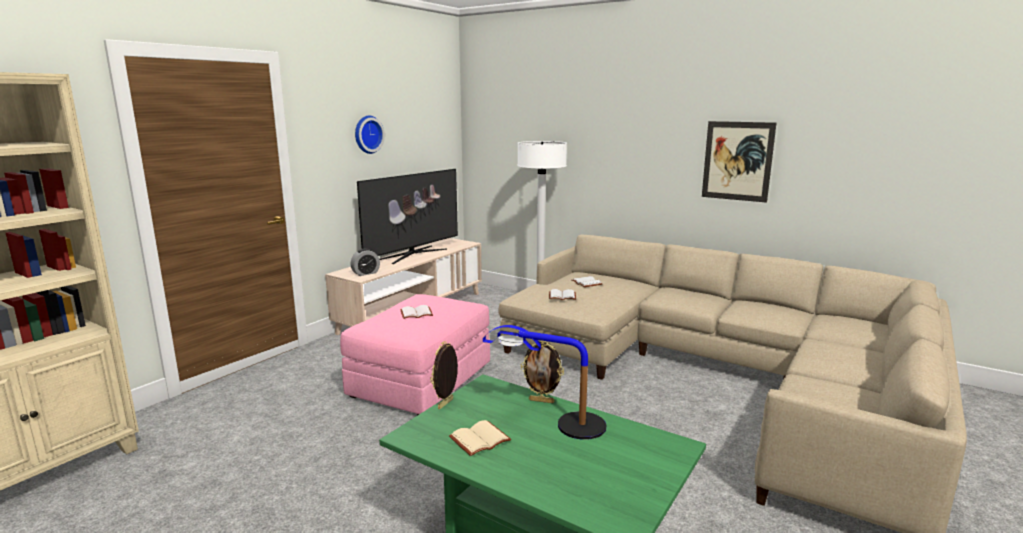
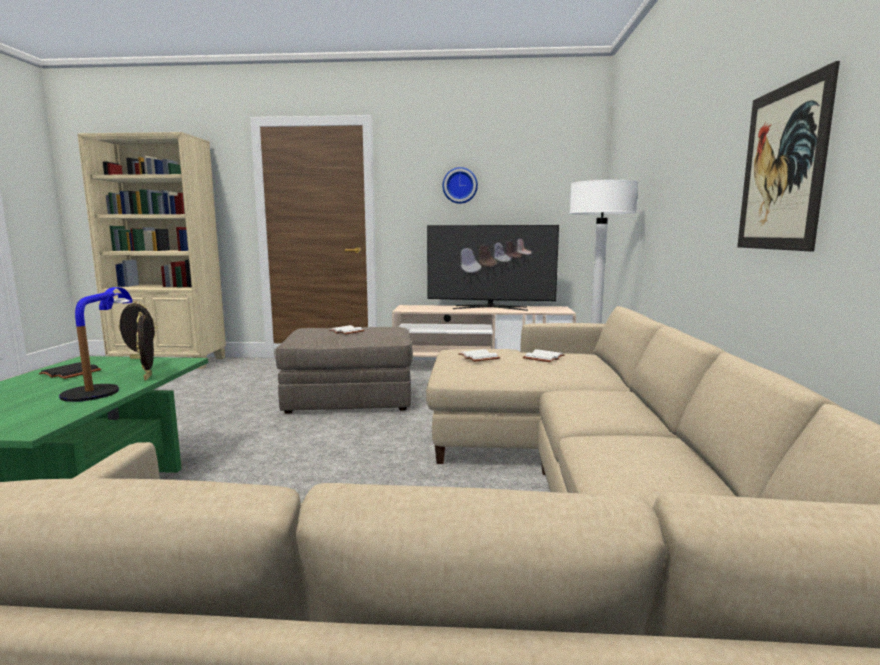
camera: 60 degrees right, 5 degrees down
(366, 273) = (415, 309): alarm clock -> none
(421, 380) = (349, 398): pink ottoman -> grey ottoman
(479, 438) = (72, 373): beige book -> black book

